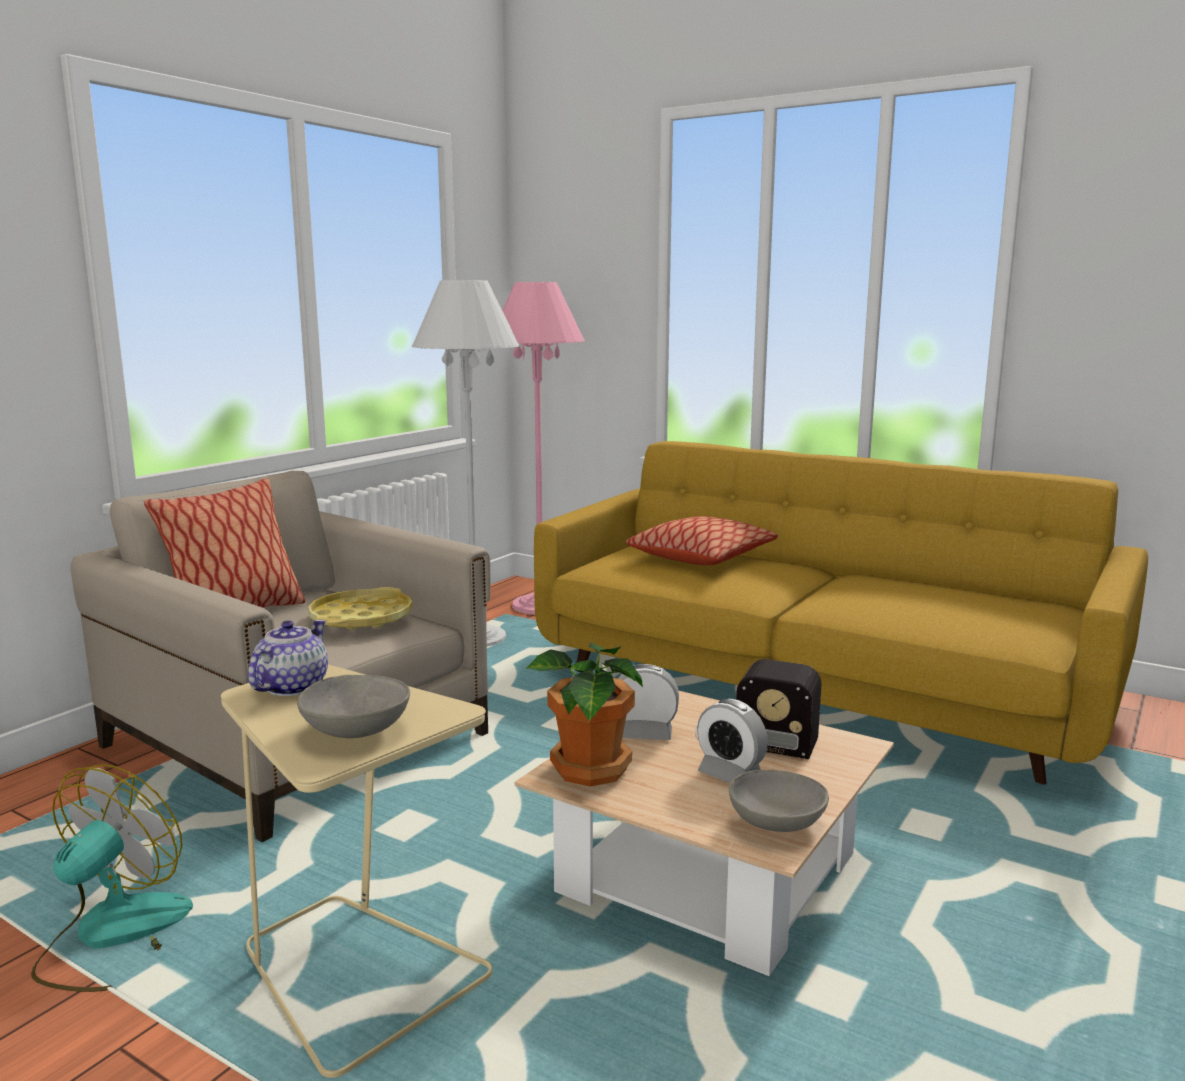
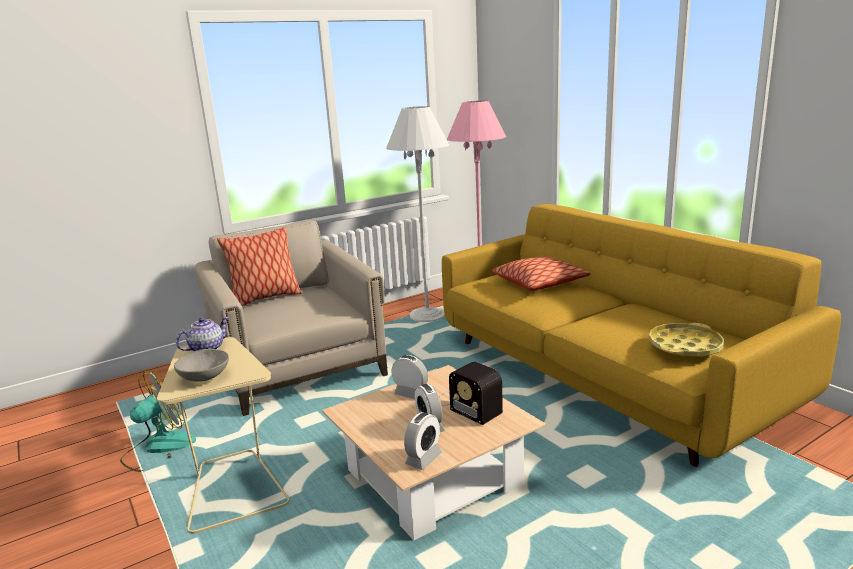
camera: 25 degrees right, 5 degrees up
(361, 618) = (317, 306): yellow tray -> yellow tray (684, 346)
(588, 770) = (361, 410): potted plant -> none
(775, 822) = (423, 459): grey bowl -> alarm clock

